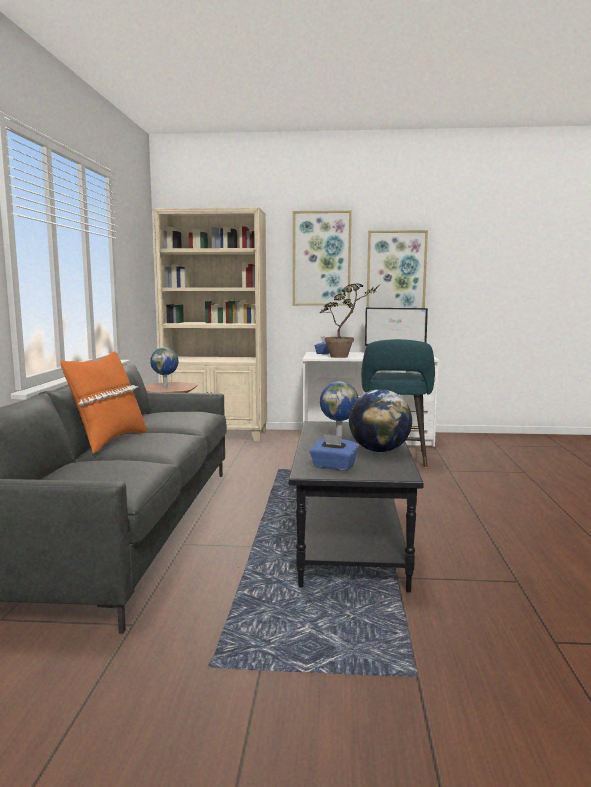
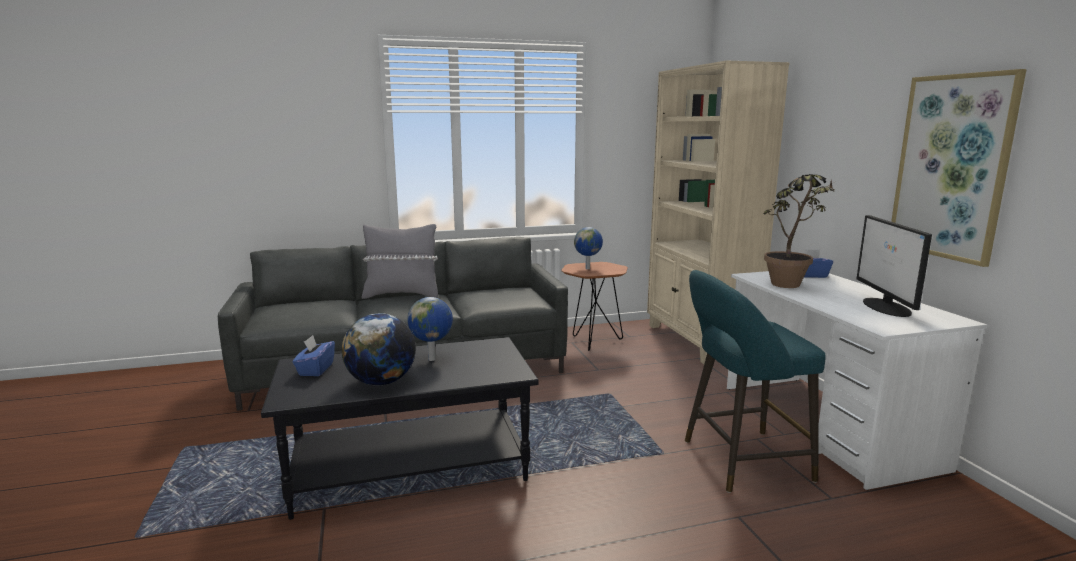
camera: 70 degrees right, 5 degrees up
(108, 441) = (402, 295): orange pillow -> grey pillow
(321, 258) = (848, 127): picture -> none

